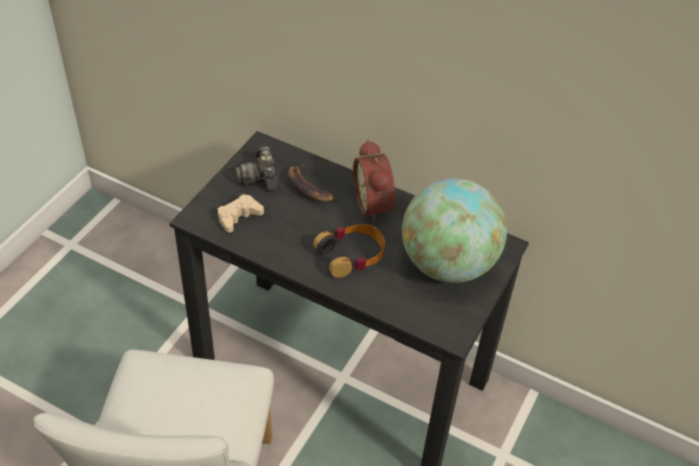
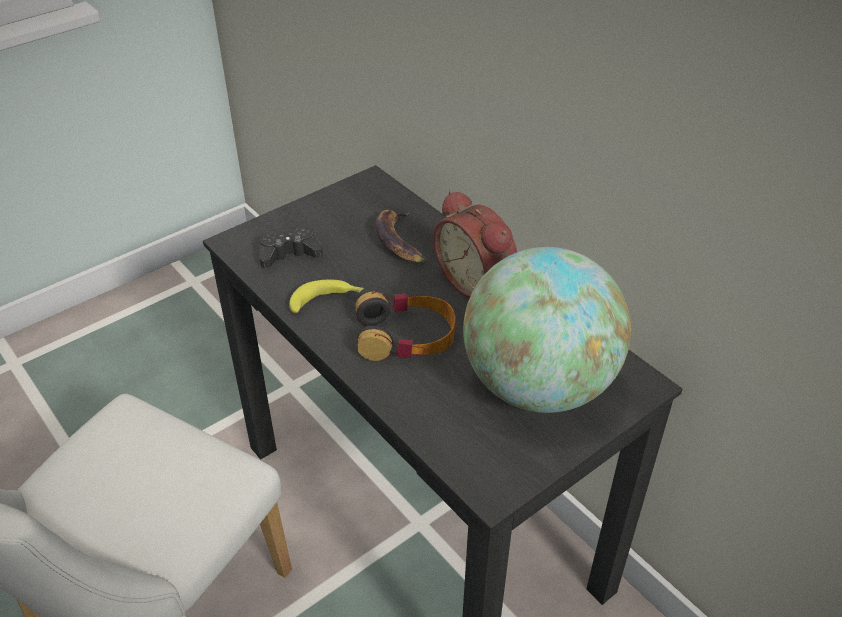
camera: 25 degrees right, 5 degrees down
(238, 217) = (289, 253): beige game controller -> black game controller
(259, 178) = (344, 217): camera -> none
(286, 244) = (327, 301): none -> banana
(375, 204) = (477, 281): alarm clock -> alarm clock turned 45 degrees counterclockwise

